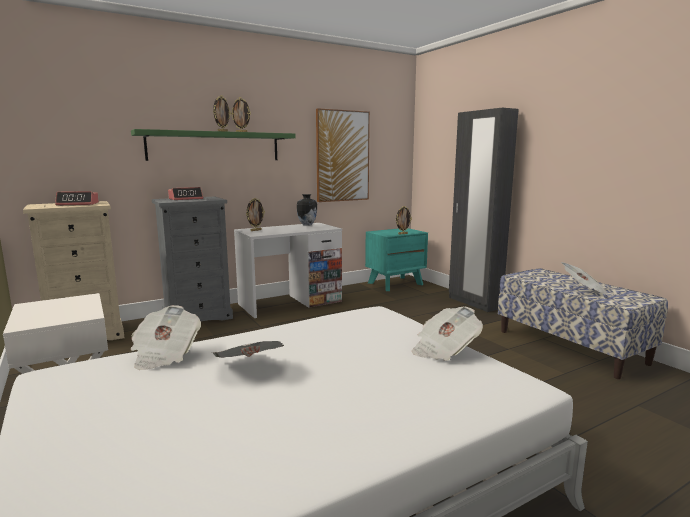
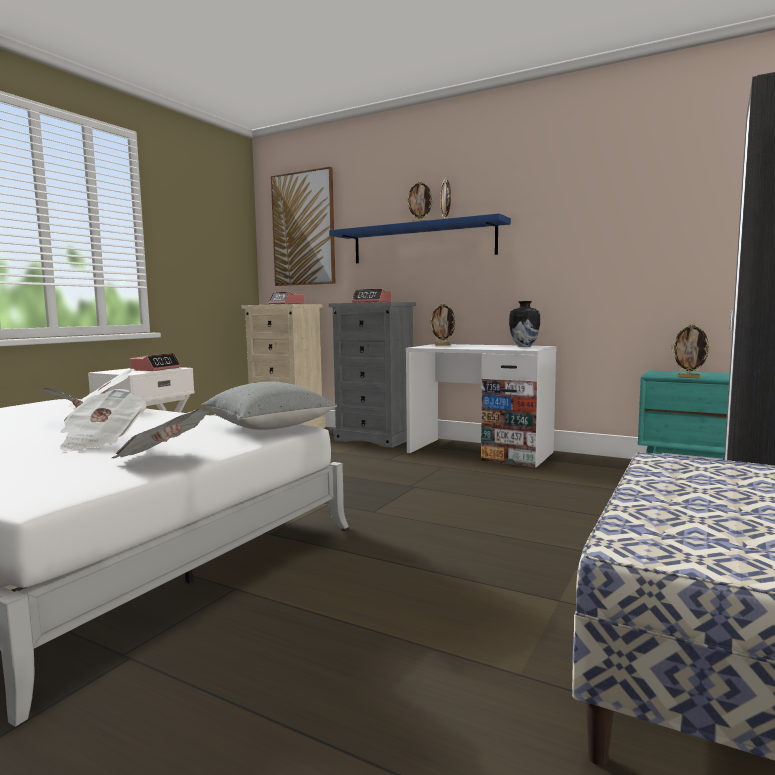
camera: 60 degrees right, 5 degrees down
(71, 305) = (156, 369): none -> alarm clock
(215, 146) = (422, 242): green shelf -> blue shelf
(342, 156) = (608, 242): picture -> picture (304, 229)
(370, 315) = (269, 427): none -> grey pillow
(583, 290) = (677, 508): newspaper -> newspaper (101, 441)

